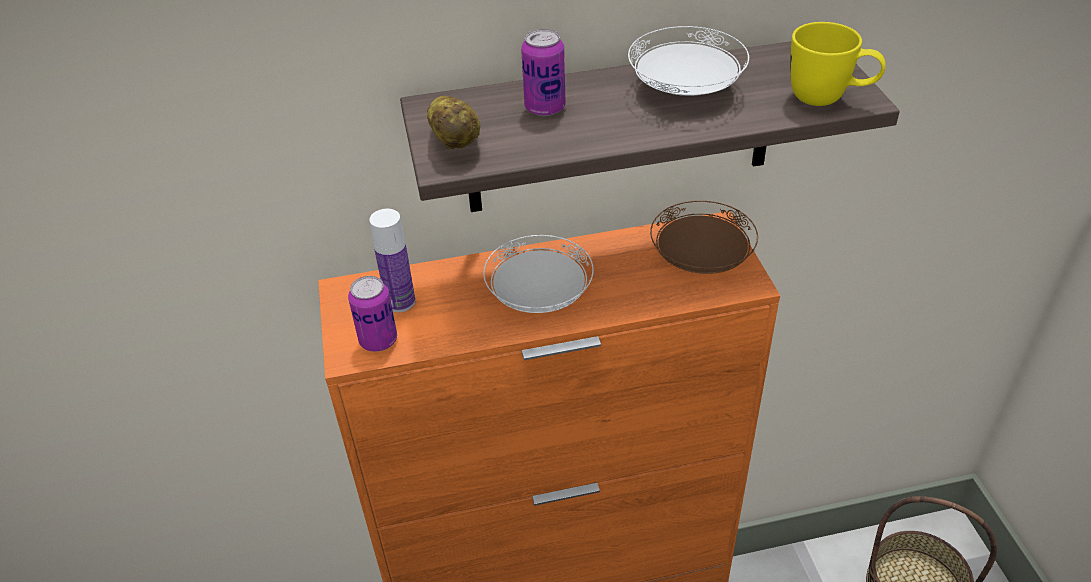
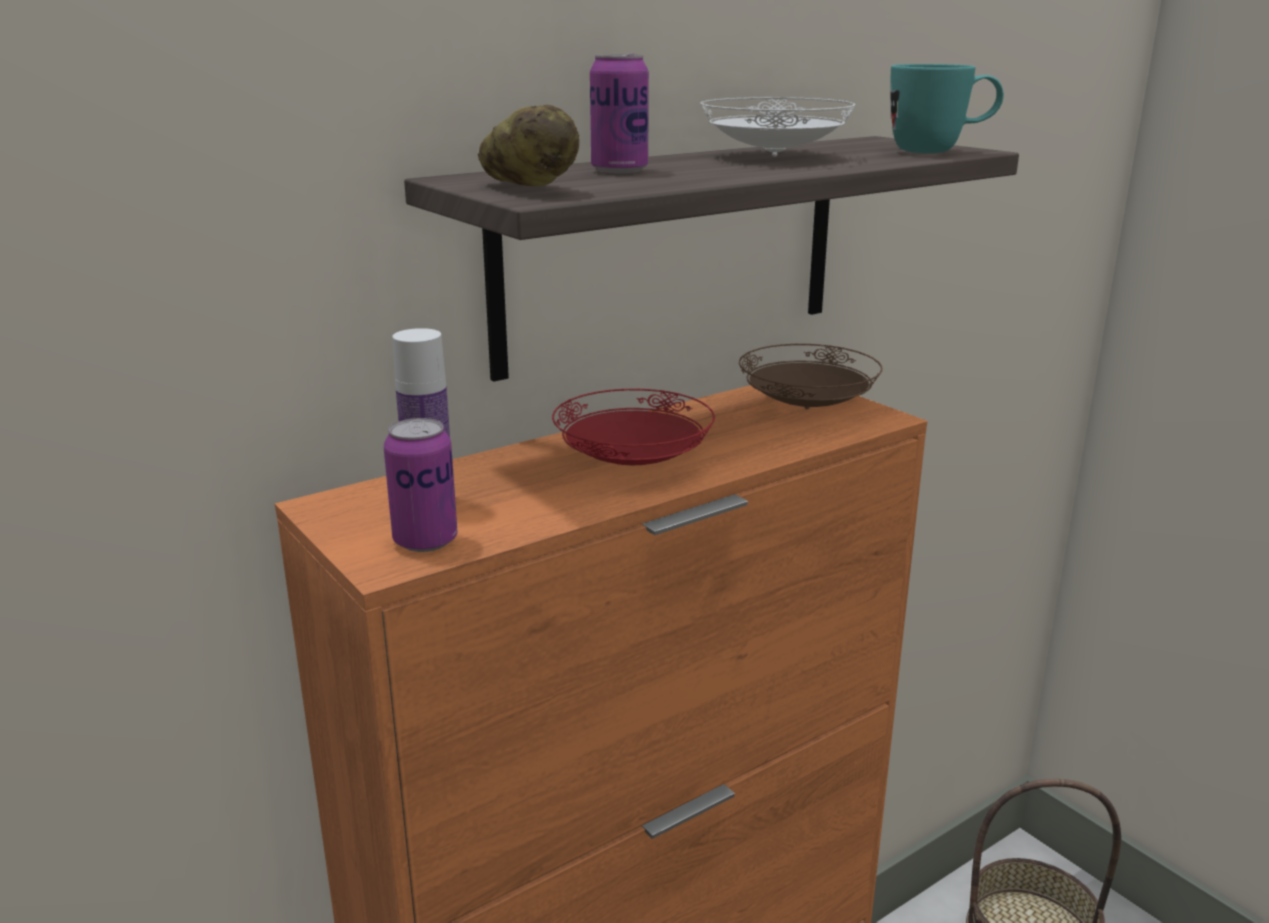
camera: 25 degrees left, 20 degrees down
(539, 296) = (632, 465): white plate -> red plate
(829, 100) = (940, 151): yellow mug -> turquoise mug

